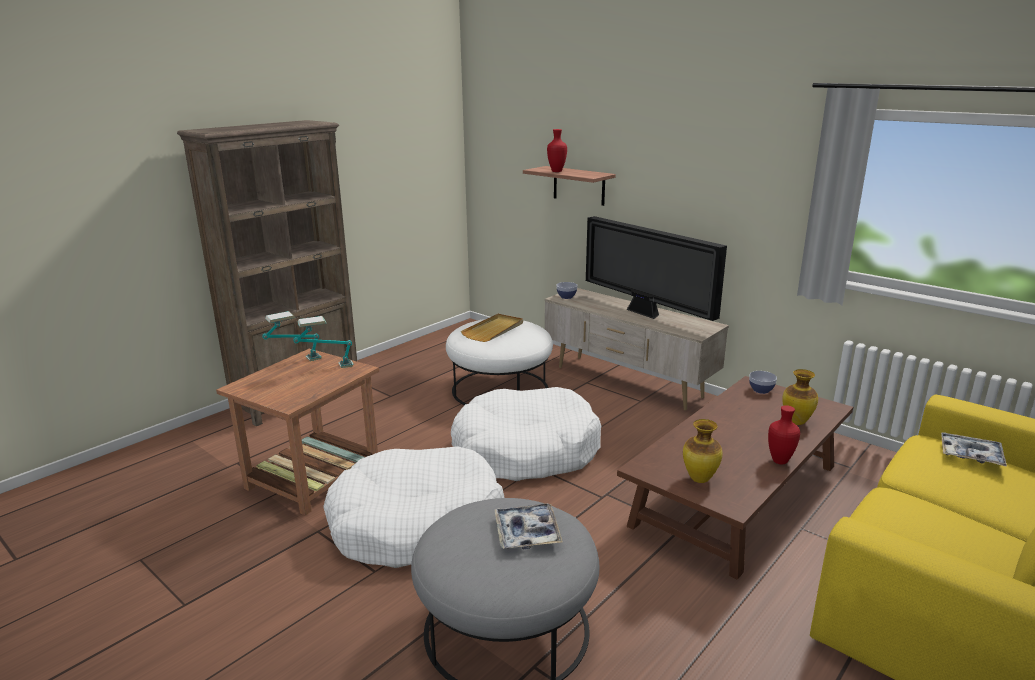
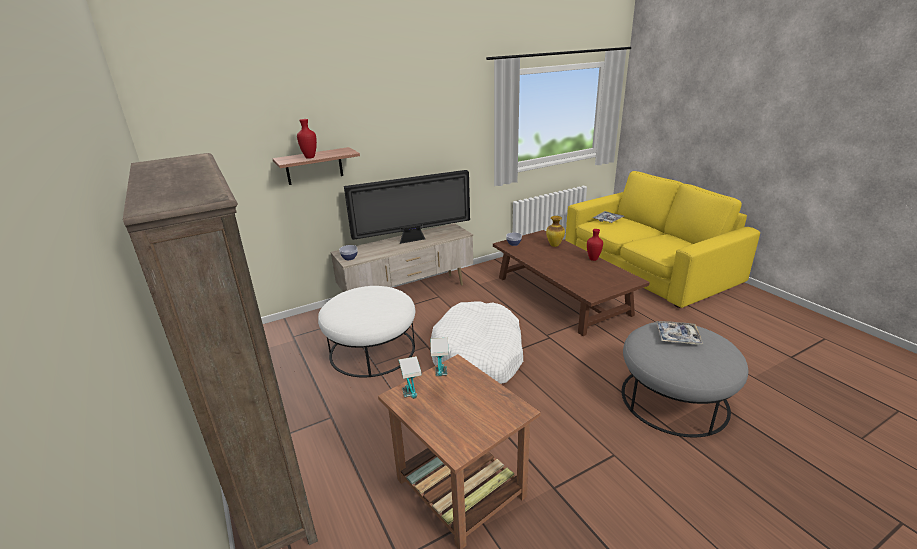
camera: 70 degrees left, 5 degrees up
(417, 524) = (558, 425): white dog bed -> none
(494, 330) = (362, 304): beige tray -> none
(700, 479) = (607, 282): vase -> none

